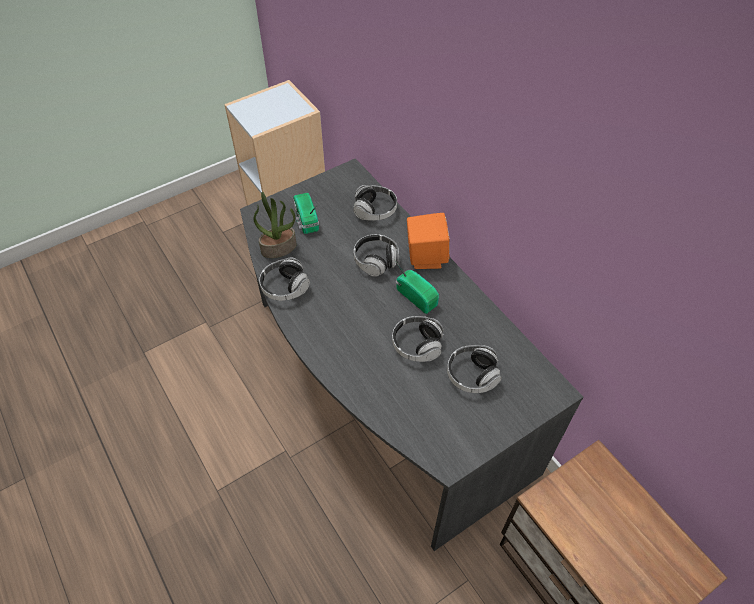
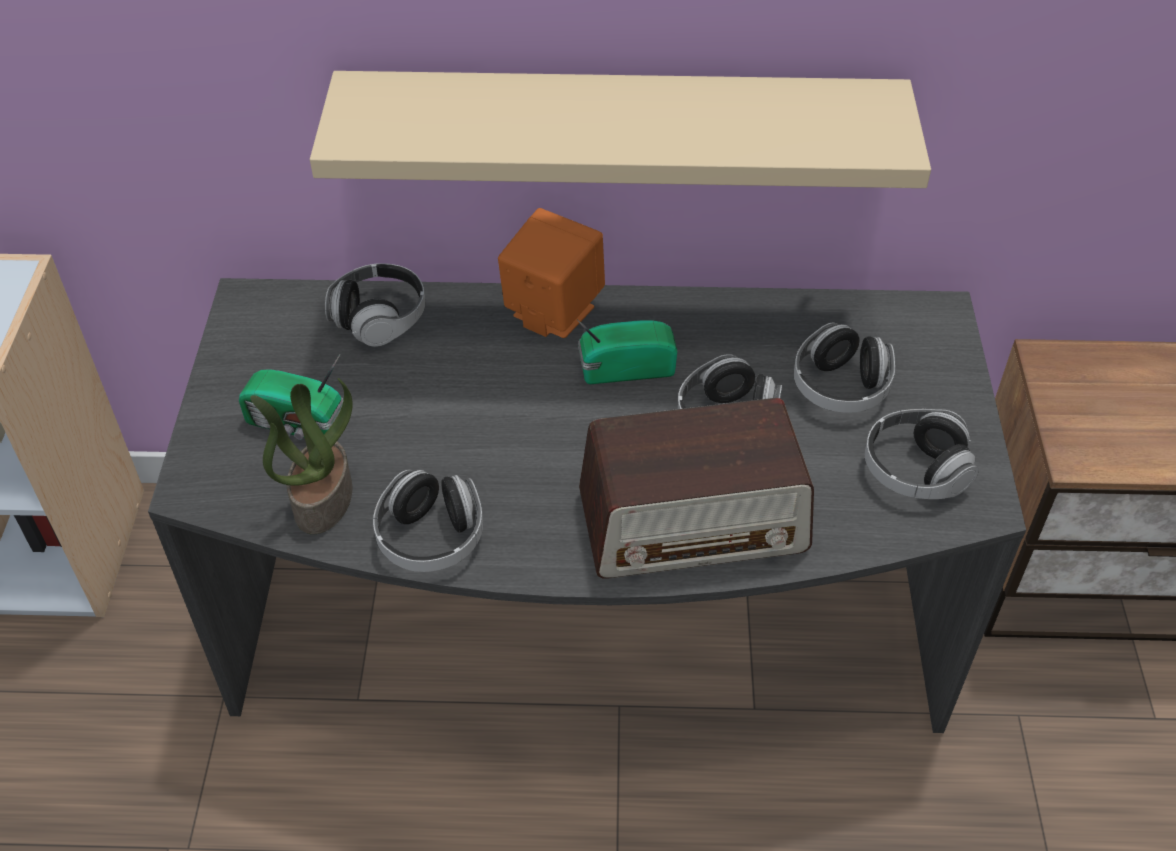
camera: 55 degrees left, 5 degrees down
(355, 362) = (694, 522): none -> radio
(376, 261) = (498, 378): headphones -> headphones (915, 470)
(477, 202) = (619, 127): none -> beige shelf

